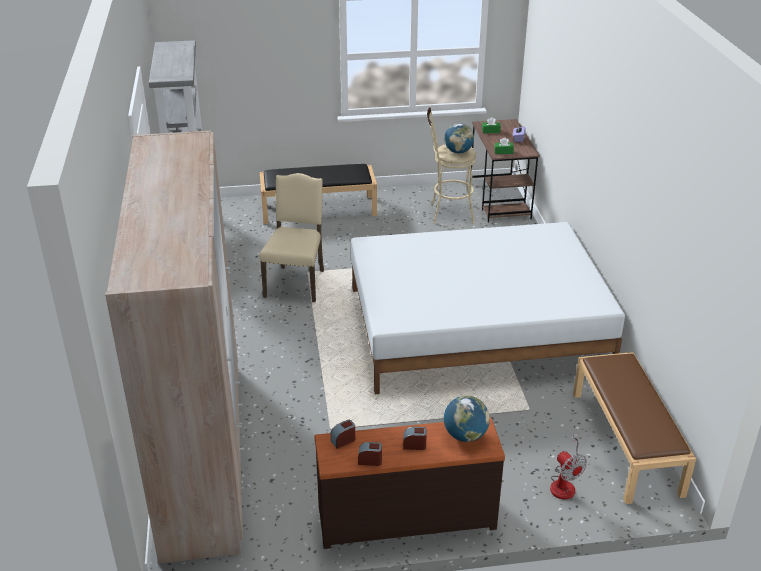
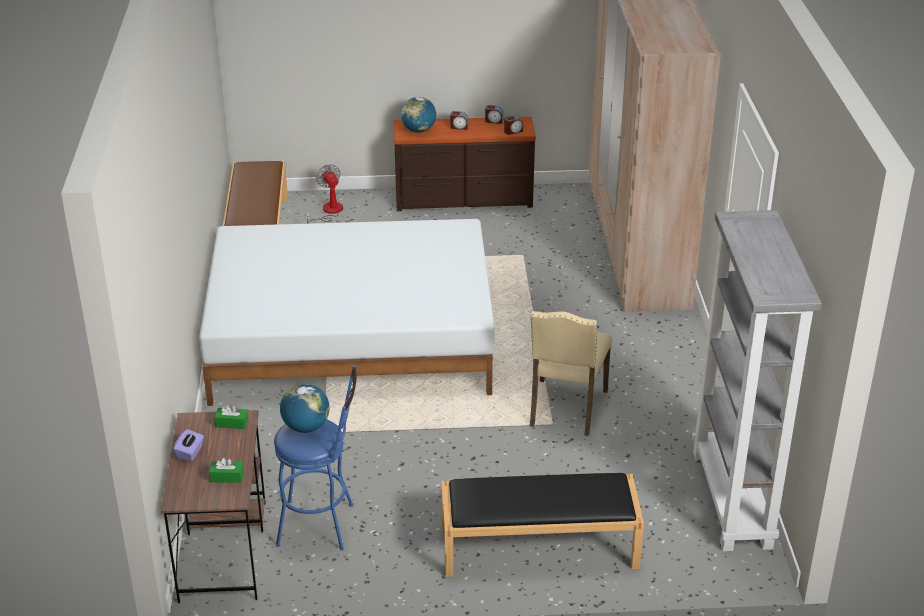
camera: 175 degrees left, 0 degrees up
(447, 213) = (323, 525): beige stool -> blue stool

